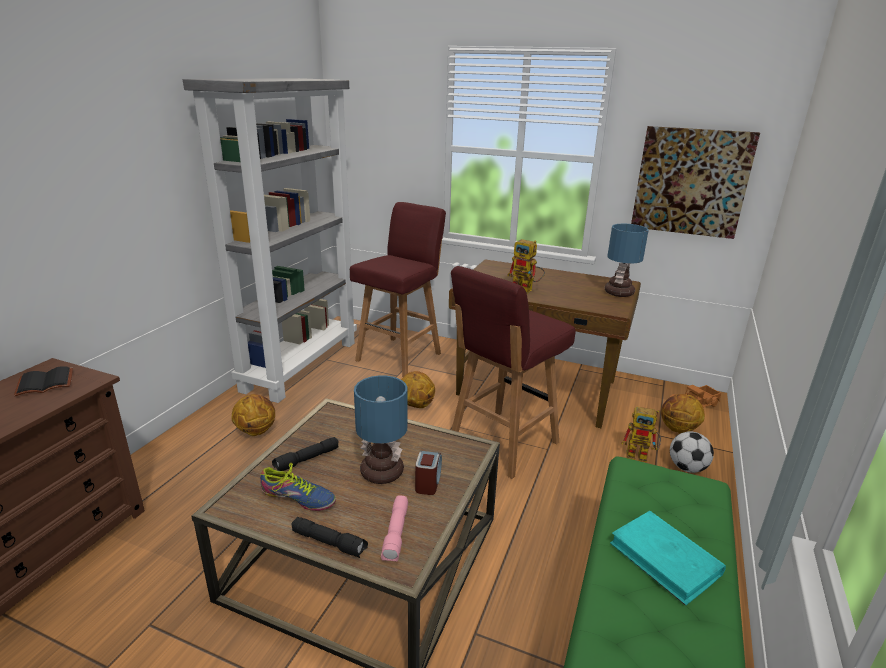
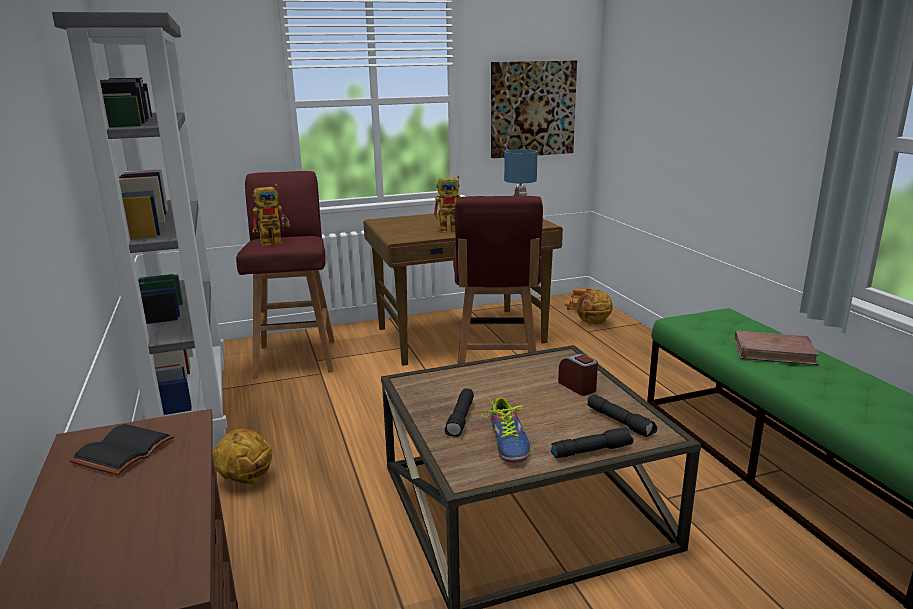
camera: 40 degrees left, 5 degrees down
(298, 497) = (508, 442): shoe -> shoe turned 105 degrees clockwise
(383, 472) = (536, 396): table lamp -> none
(396, 534) = (620, 422): pink flashlight -> black flashlight
(415, 405) = (379, 387): basketball -> none
(641, 456) = (597, 347): toy robot -> toy robot (276, 242)
(665, 559) = (774, 352): turquoise book -> brown book
(687, 468) = (631, 342): football -> none

